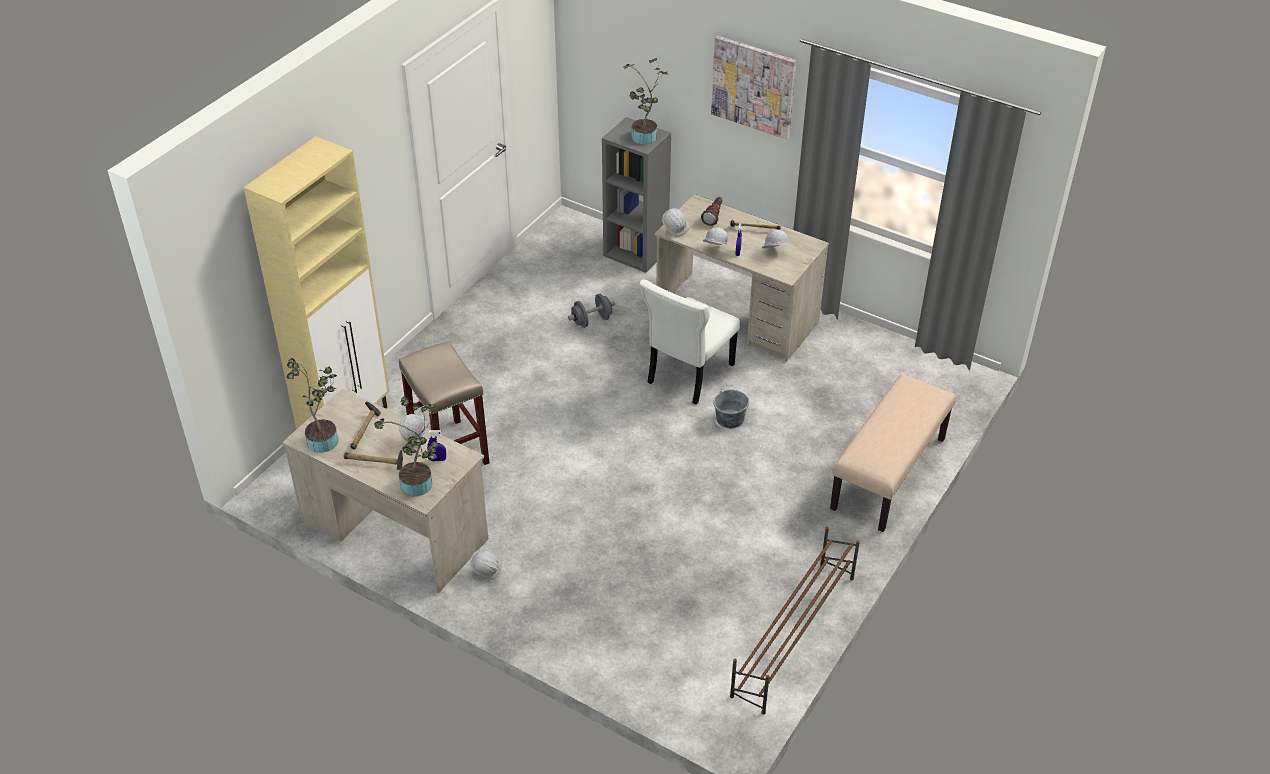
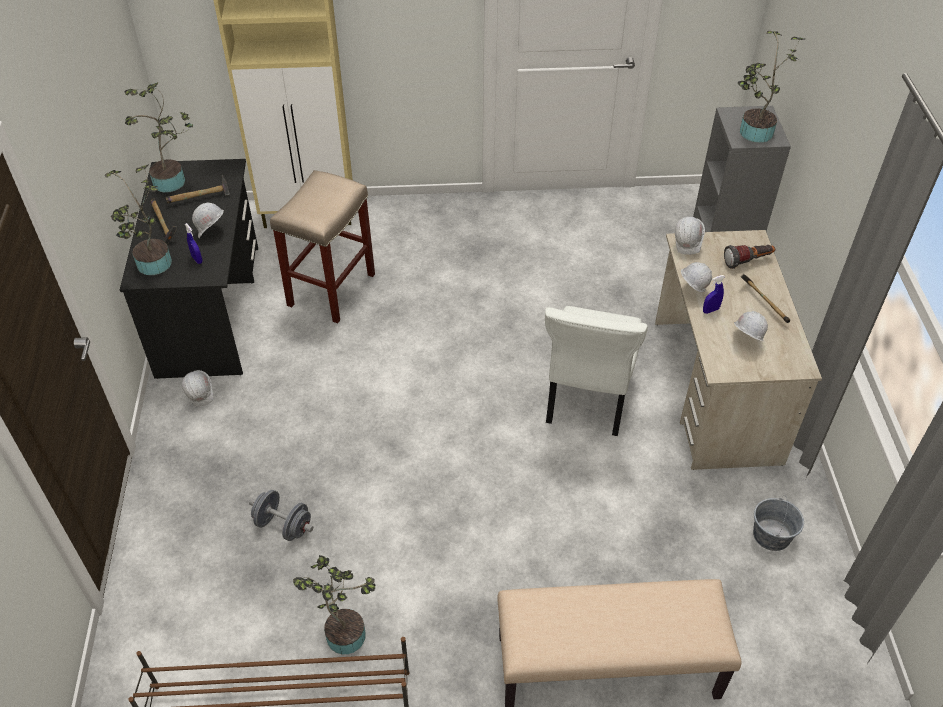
camera: 55 degrees right, 5 degrees up
(394, 530) = (210, 310): beige desk -> black desk
(591, 321) = (589, 288): grey dumbbell -> grey dumbbell (283, 525)
(688, 375) = (587, 399): white chair -> white chair turned 75 degrees counterclockwise
(729, 419) = (556, 467): grey bucket -> grey bucket (771, 535)
(753, 86) = (864, 128): picture -> none
(767, 582) = (343, 631): none -> potted plant

